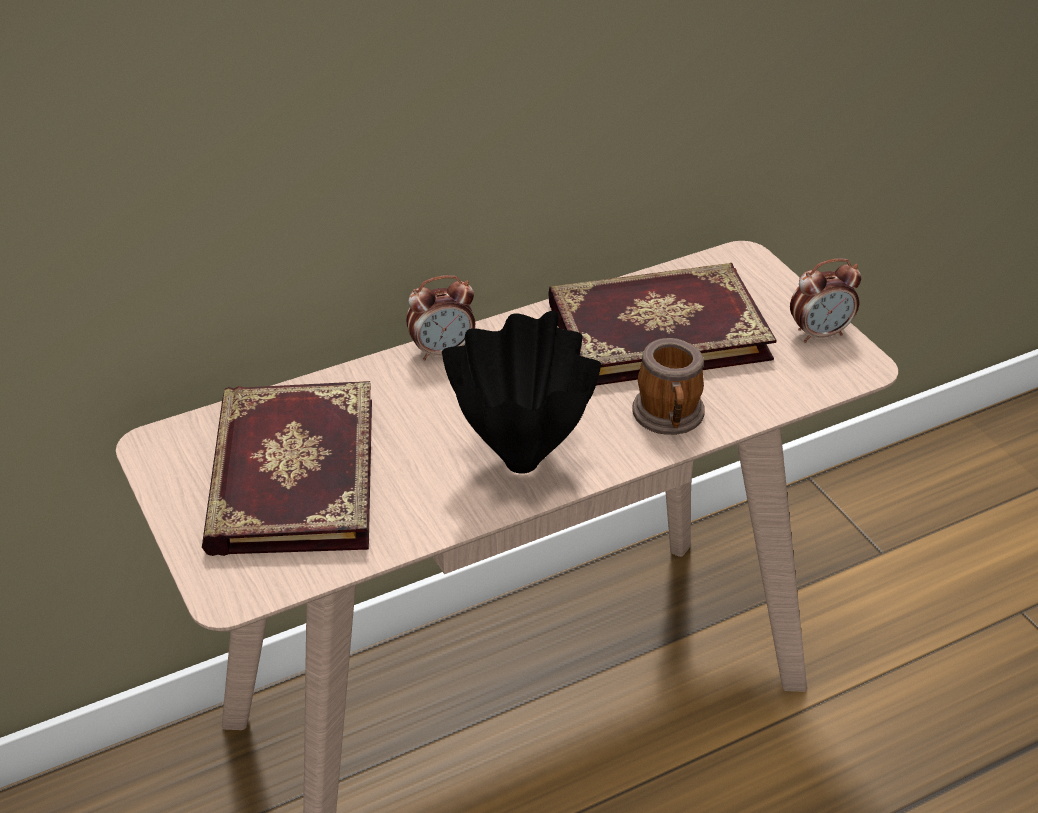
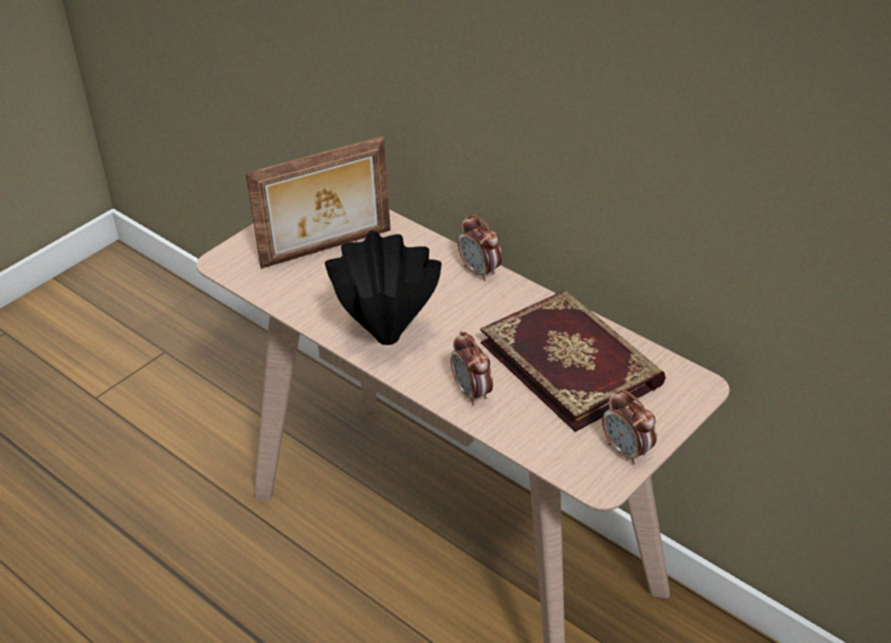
camera: 70 degrees right, 0 degrees up
(289, 474) = (327, 249): book -> picture frame
(669, 418) = (472, 393): mug -> alarm clock

